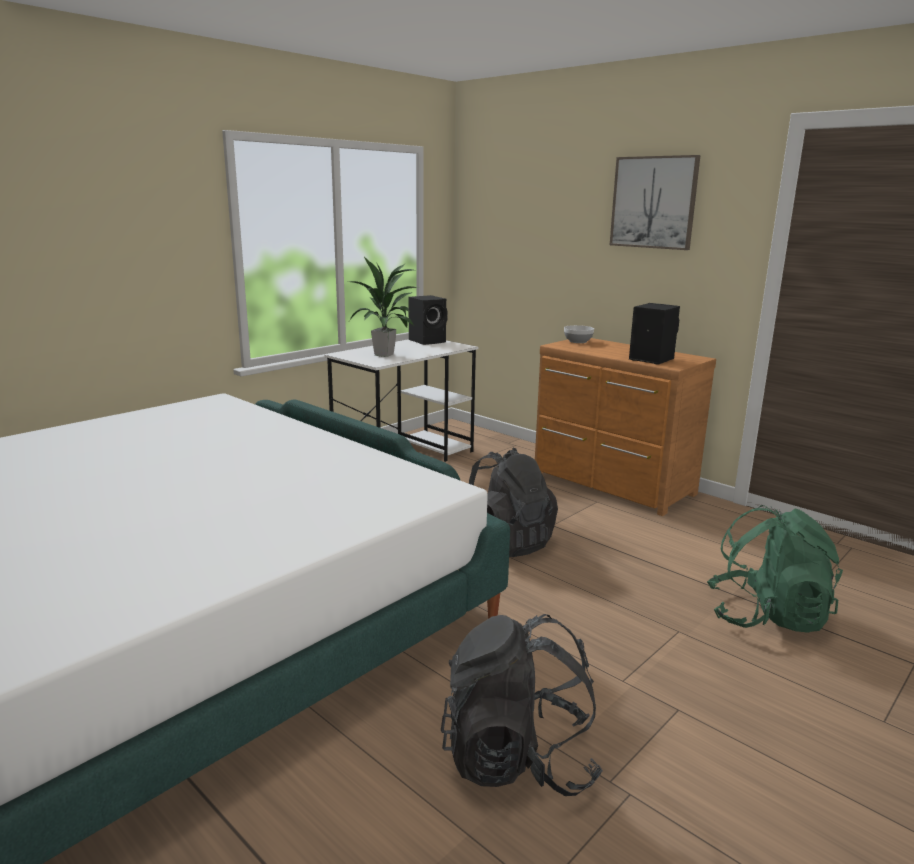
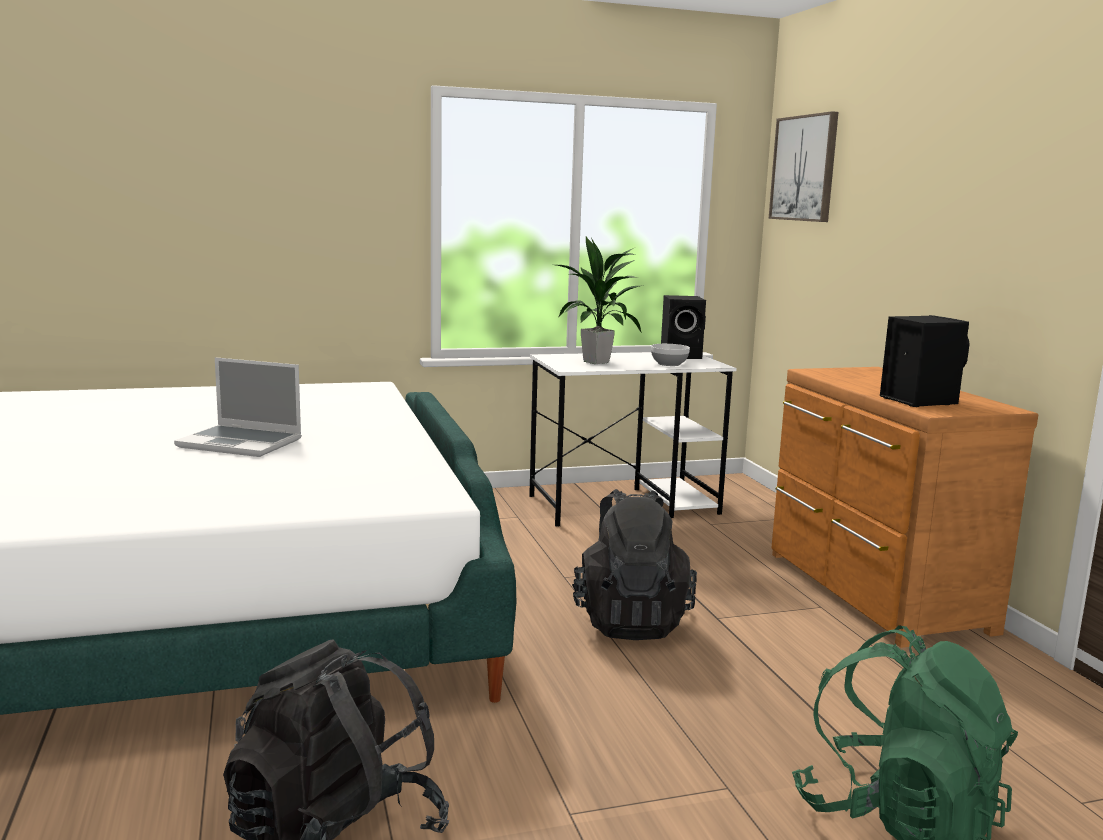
camera: 30 degrees right, 5 degrees down
(210, 474) = (242, 443): none -> laptop
(577, 341) = (855, 370): bowl -> bowl (668, 364)
(654, 202) = (976, 167): picture -> picture (804, 168)

